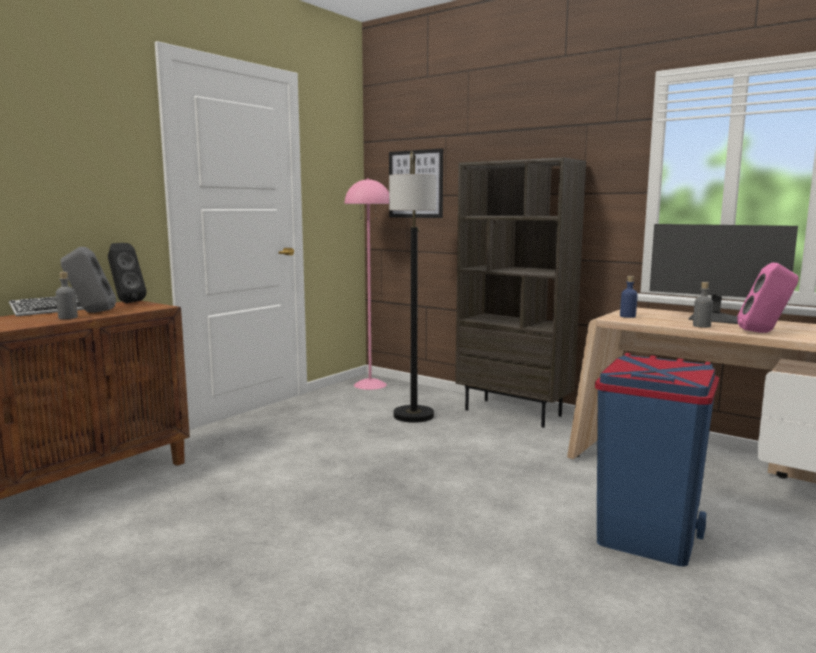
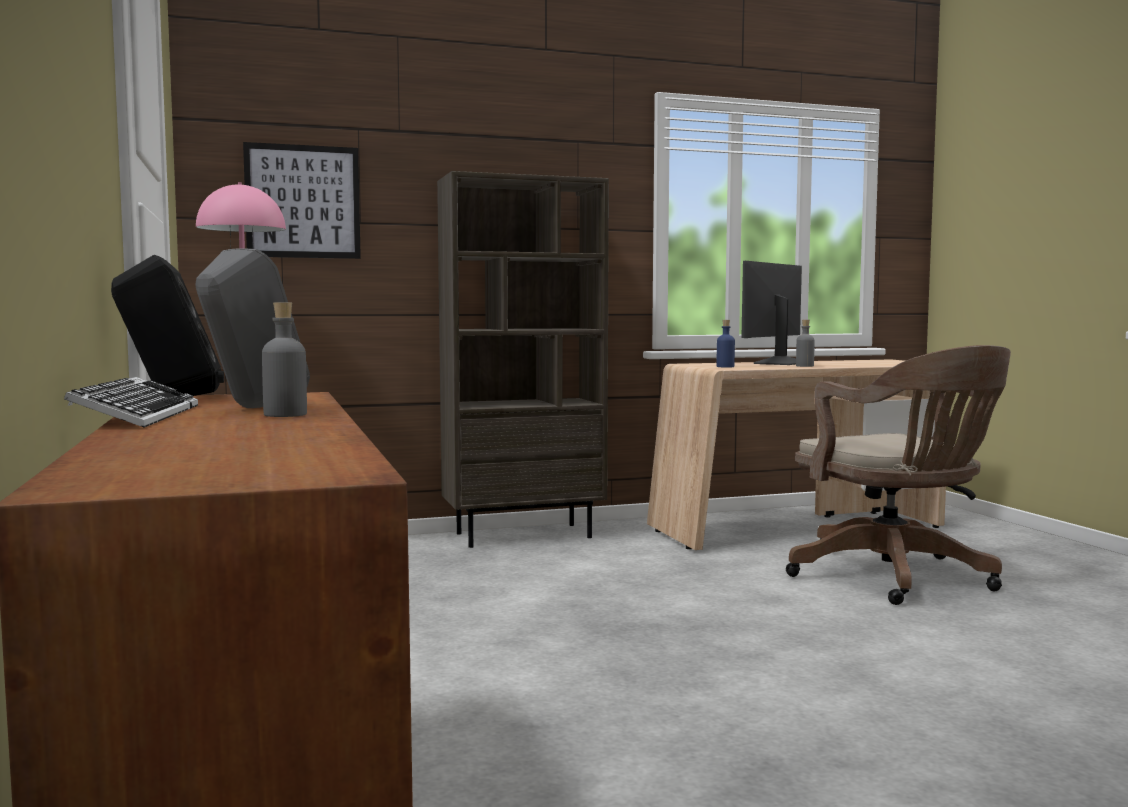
camera: 55 degrees left, 5 degrees down
(413, 415) = (435, 569): floor lamp -> none
(645, 538) = (897, 578): blue trash can -> brown office chair
(715, 319) = (779, 363): monitor -> monitor turned 150 degrees clockwise
(764, 332) = (855, 365): pink speaker -> none

